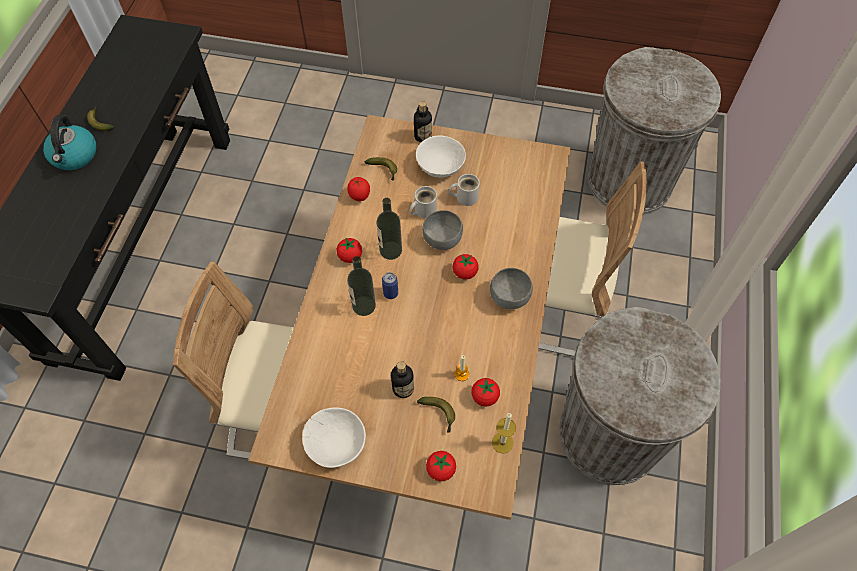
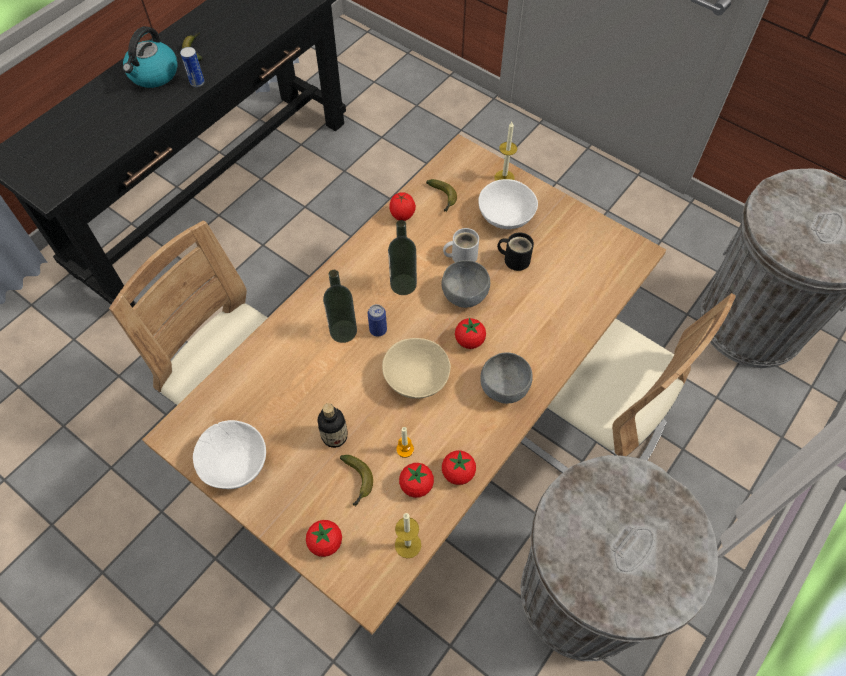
camera: 25 degrees right, 0 degrees up
(120, 149) = (197, 82): none -> can
(350, 256) = (358, 274): tomato -> tomato (458, 473)
(423, 136) = (504, 177): bottle -> candle
(441, 318) = (416, 379): none -> beige bowl
(465, 196) = (515, 258): white mug -> black mug

